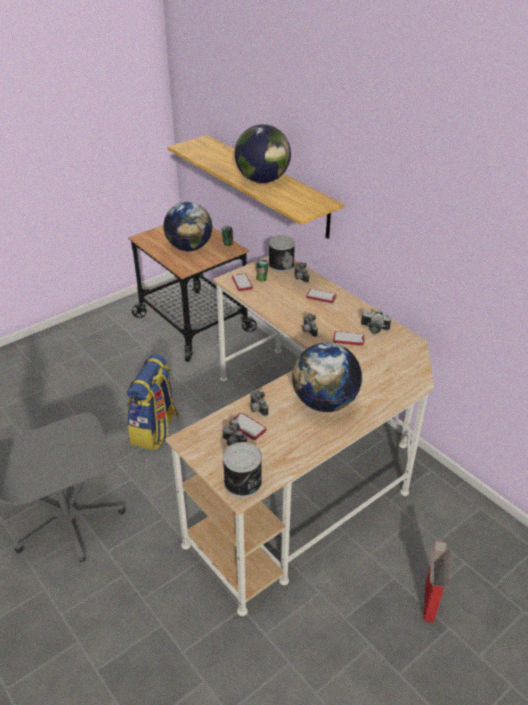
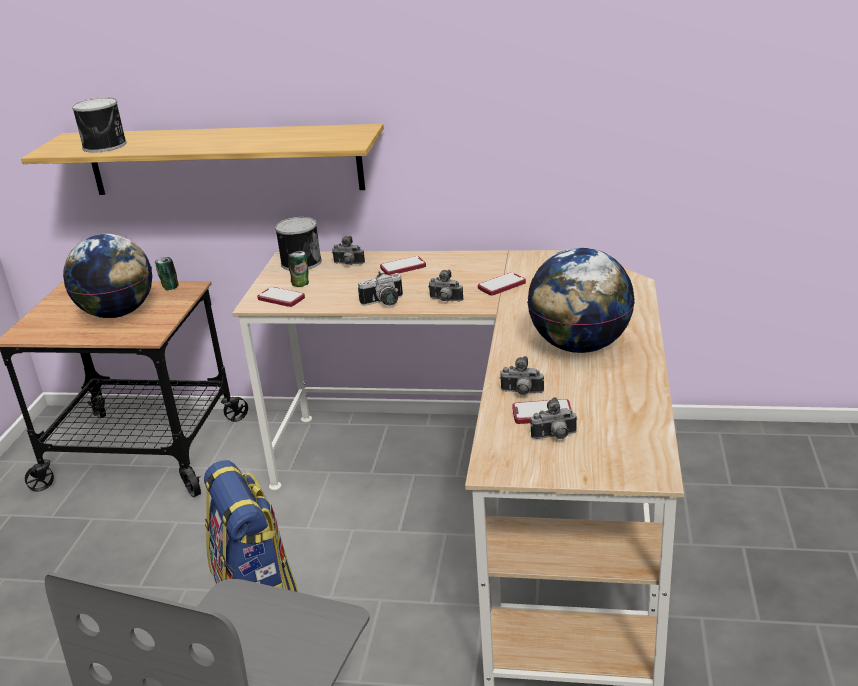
camera: 40 degrees left, 10 degrees down
(243, 483) = (636, 462): can -> can (106, 145)
(263, 180) = (238, 139): globe -> none
(374, 329) = (511, 266): camera -> camera (384, 303)
(429, 602) = (802, 543): cardboard box -> none

